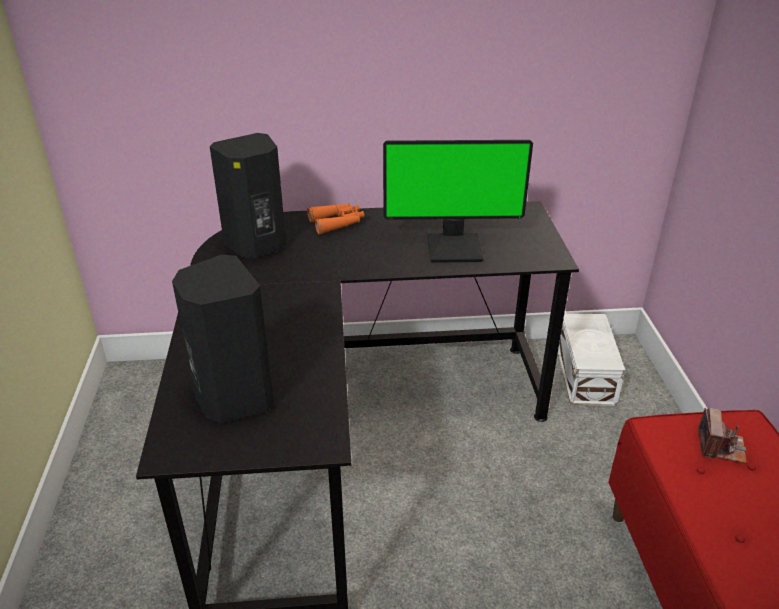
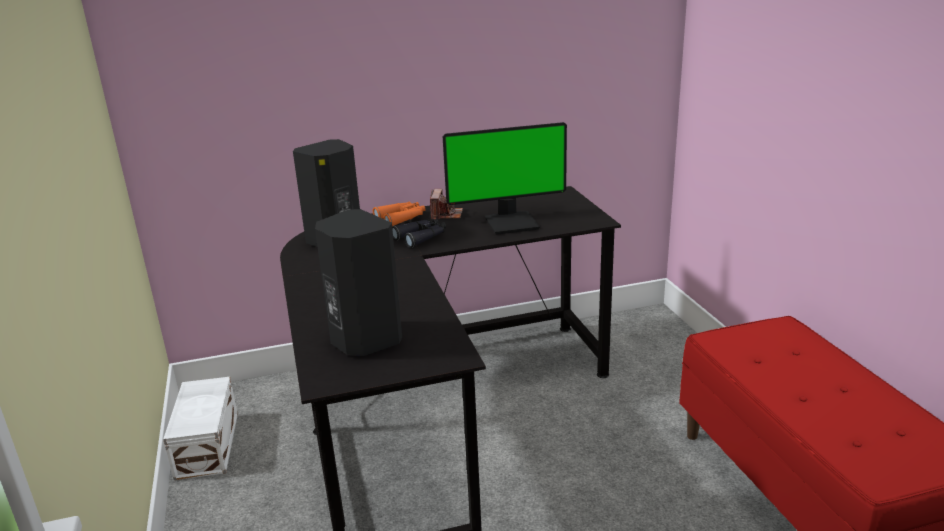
camera: 10 degrees left, 10 degrees down
(348, 254) = (421, 237): none -> black binoculars
(586, 374) = (631, 338): white storage box -> white storage box (209, 444)
(720, 447) = (768, 342): camera -> camera (446, 214)

